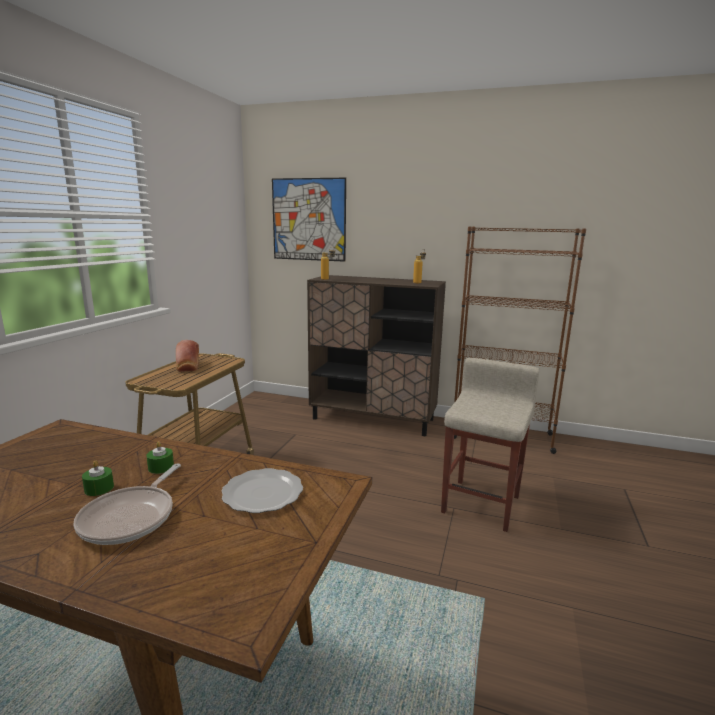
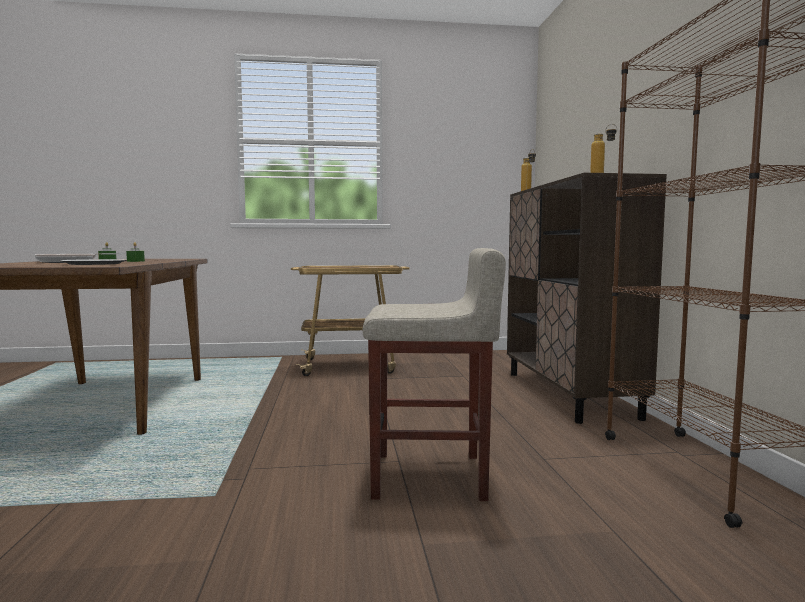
camera: 65 degrees right, 10 degrees down
(188, 366) = (357, 266): bread -> none
(308, 220) = (567, 130): picture -> none

